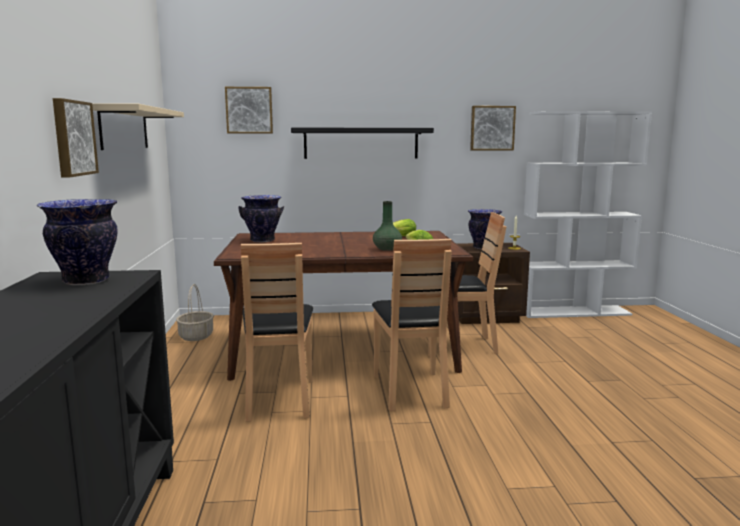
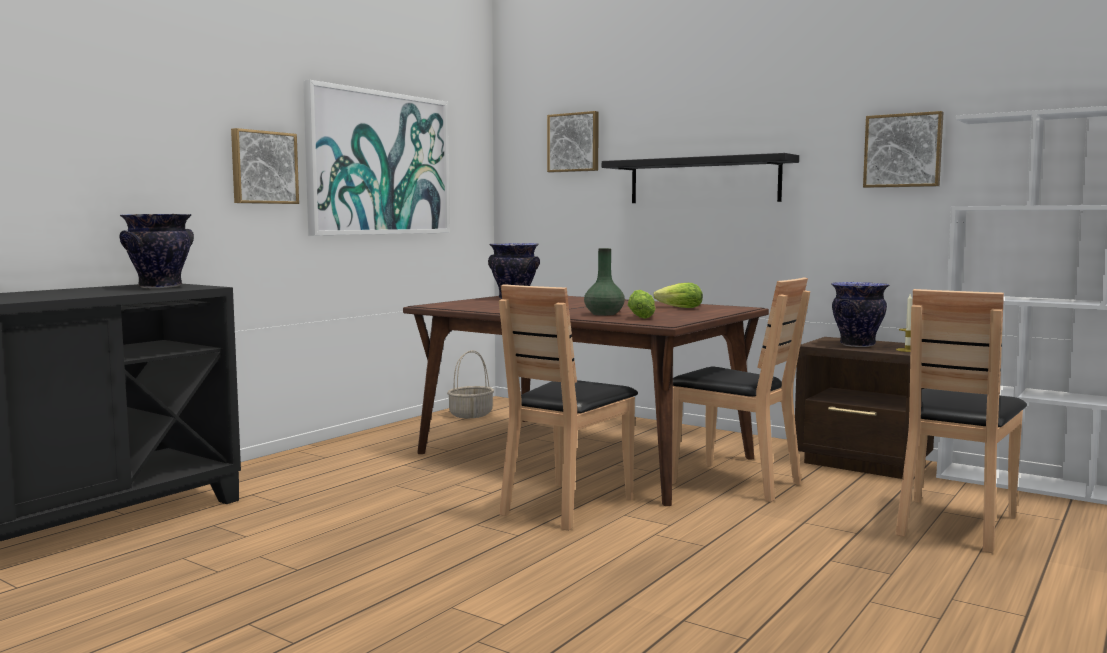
camera: 40 degrees right, 5 degrees down
(124, 128) = (379, 163): beige shelf -> picture
(279, 399) = (424, 478): brown chair -> brown chair (954, 524)

